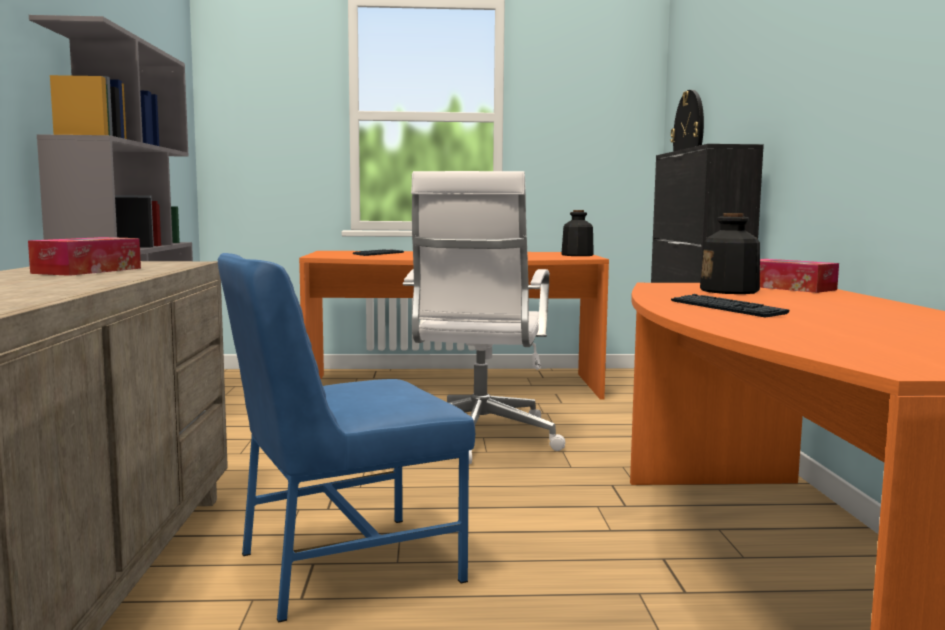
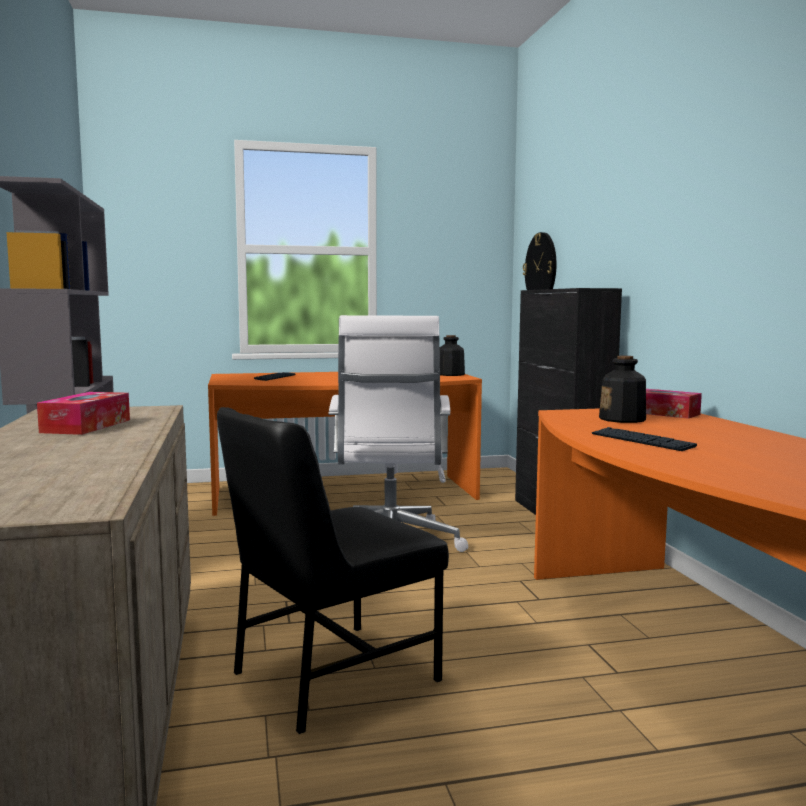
camera: 10 degrees left, 0 degrees up
(344, 566) = (331, 675): blue chair -> black chair

